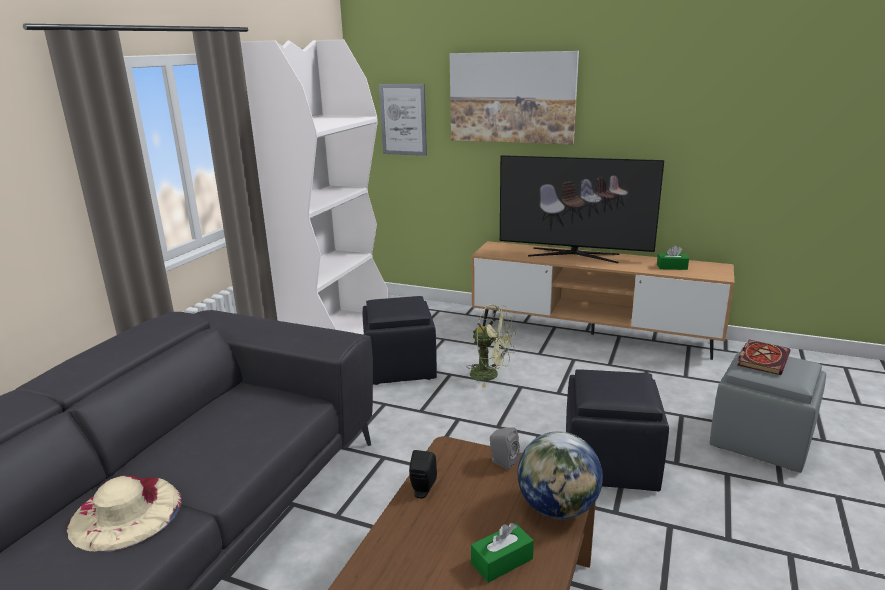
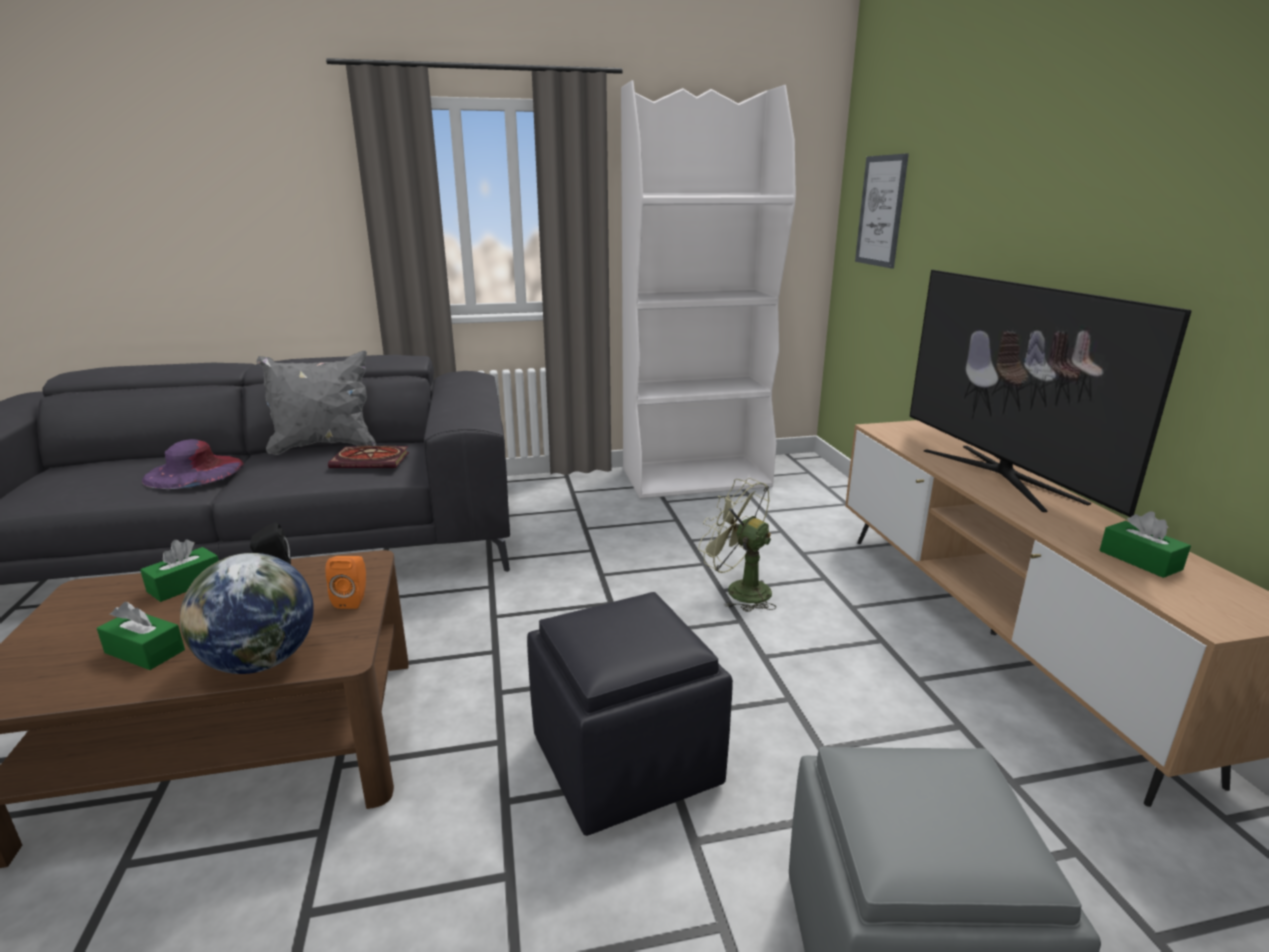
camera: 55 degrees right, 0 degrees up
(126, 513) = (194, 471): beige hat -> purple hat
(176, 429) = (324, 446): none -> grey pillow
(400, 536) = (185, 584): none -> green tissue box
(401, 367) = (678, 531): black ottoman -> none
(490, 375) = (739, 590): green fan -> green fan turned 135 degrees clockwise
(502, 462) = (353, 600): grey speaker -> orange speaker
(512, 97) = (1001, 172): picture -> none
(762, 358) = (938, 779): book -> book (372, 460)

